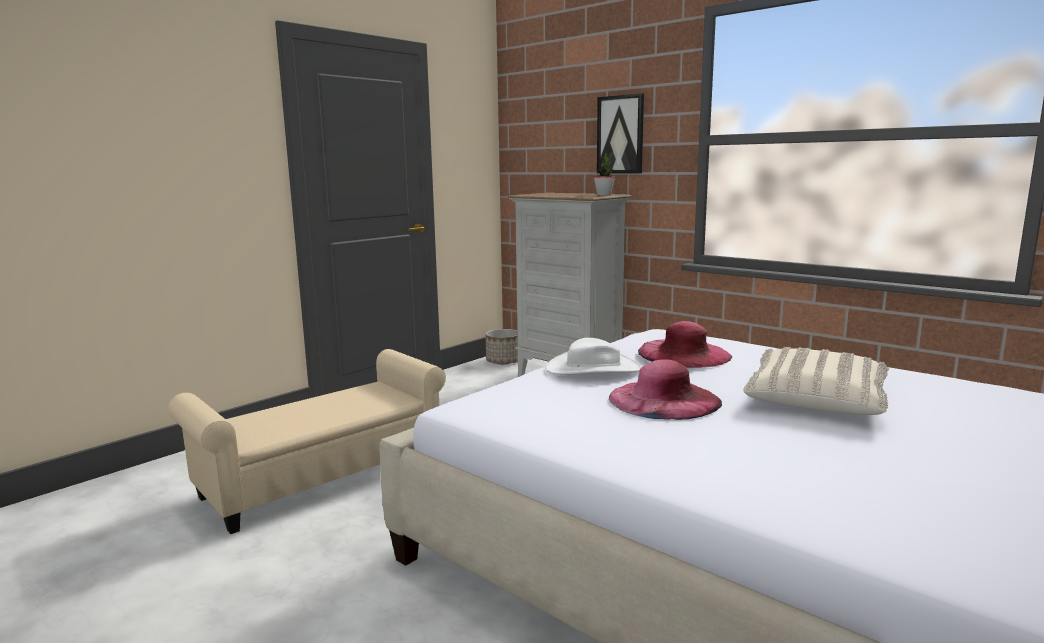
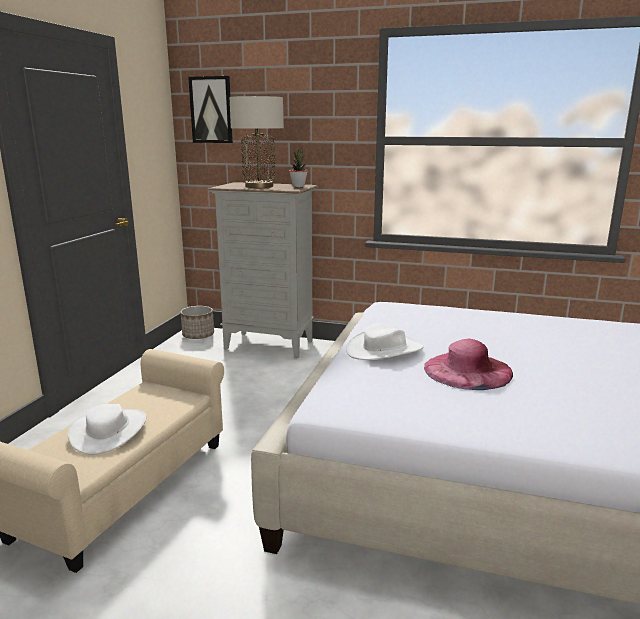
camera: 25 degrees left, 5 degrees up
(307, 413) = (109, 431): none -> white hat
(561, 195) = (259, 186): none -> table lamp
(620, 134) = (303, 132): picture -> picture (211, 110)
(684, 354) = (435, 325): pink hat -> none
(816, 398) = (558, 352): beige pillow -> none

